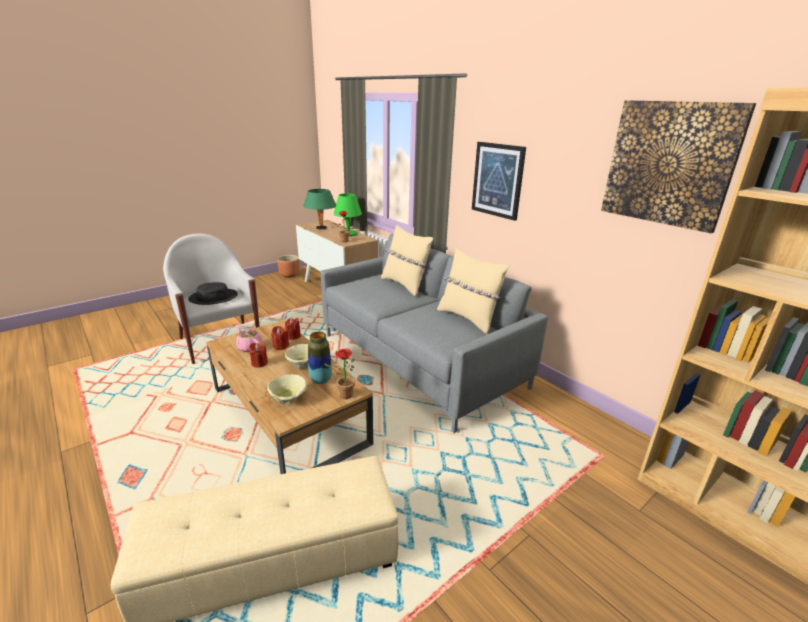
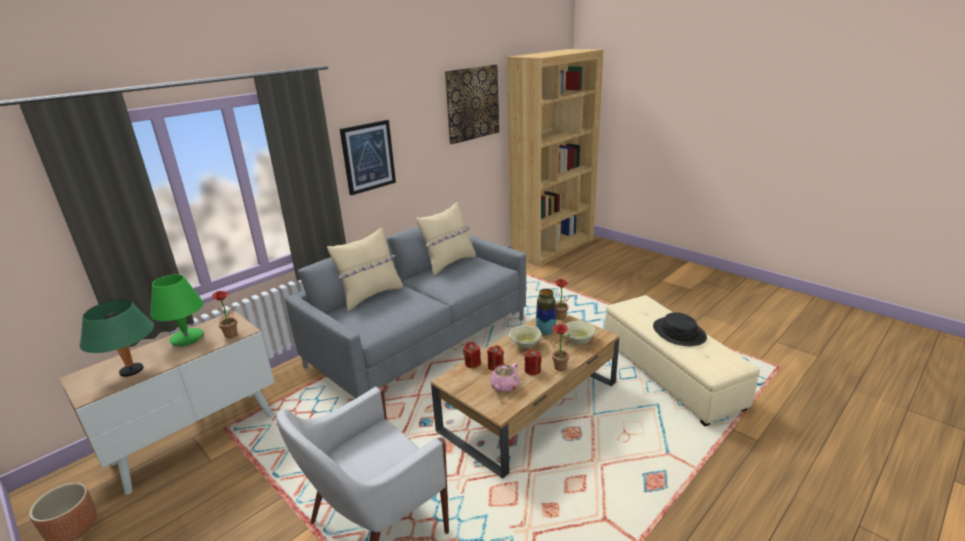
camera: 95 degrees left, 0 degrees up
(213, 297) = (374, 460): black hat -> black hat (678, 332)
(253, 377) = (557, 367): none -> potted plant

